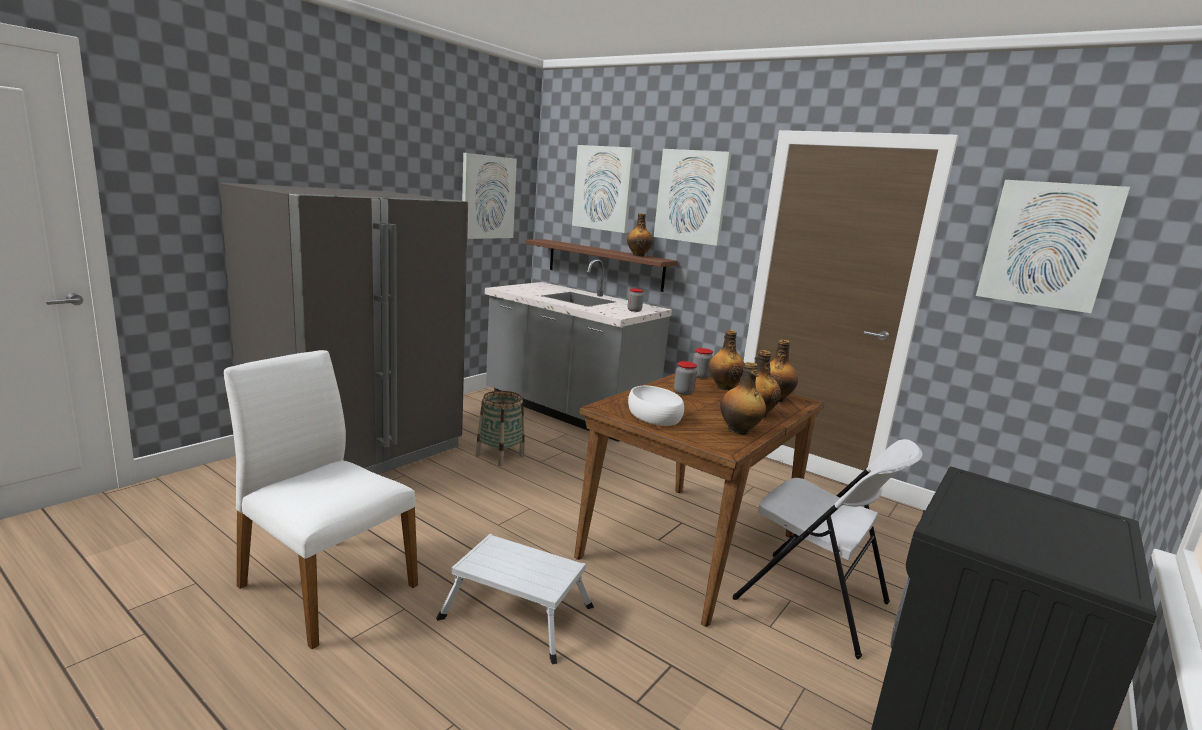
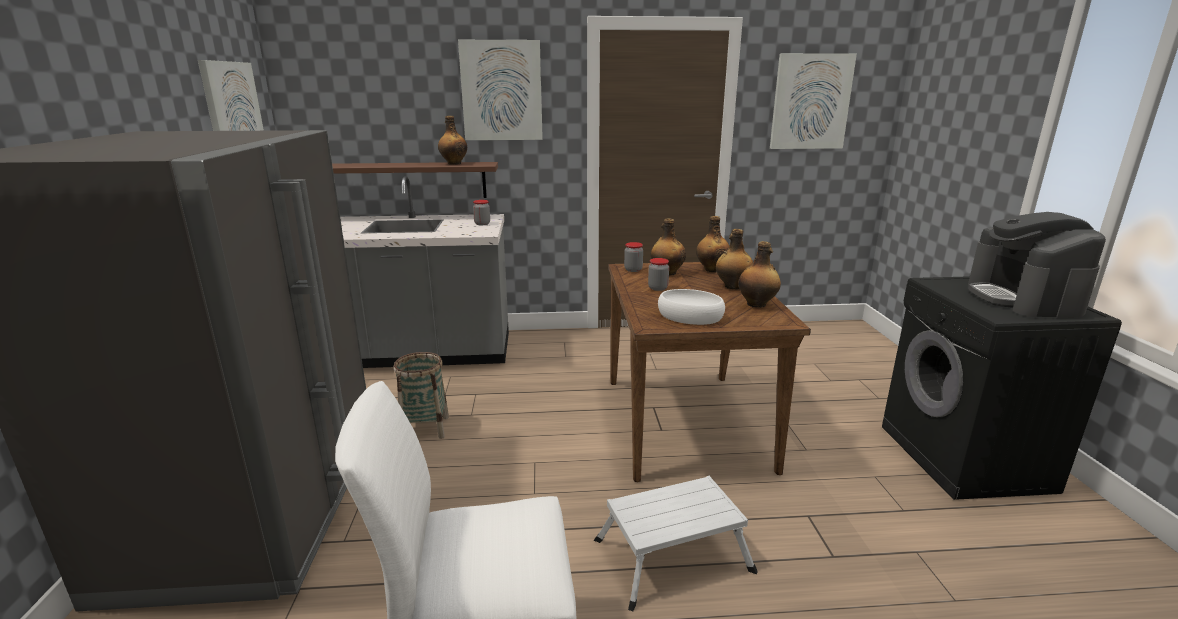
camera: 40 degrees left, 5 degrees up
(603, 188) = (381, 91): picture -> none
(811, 601) = (797, 418): white chair -> none
(1054, 535) = (1023, 298): none -> coffee machine

